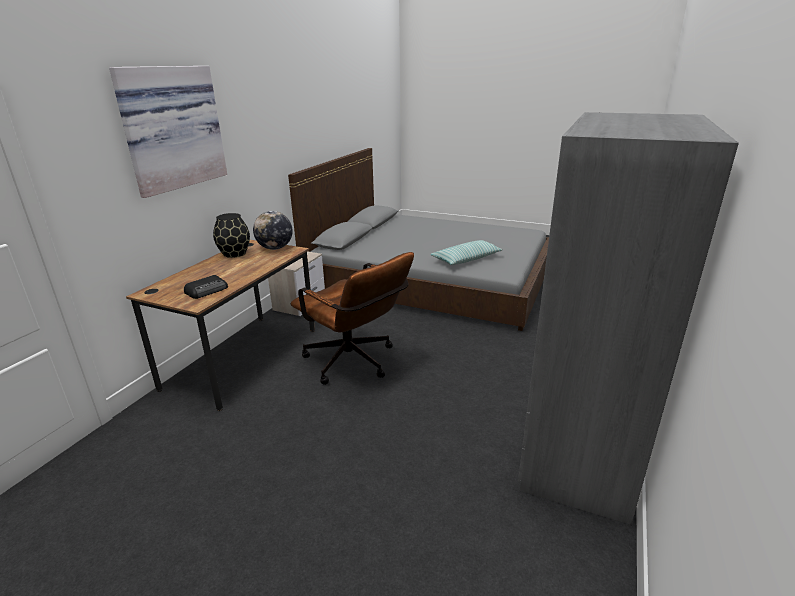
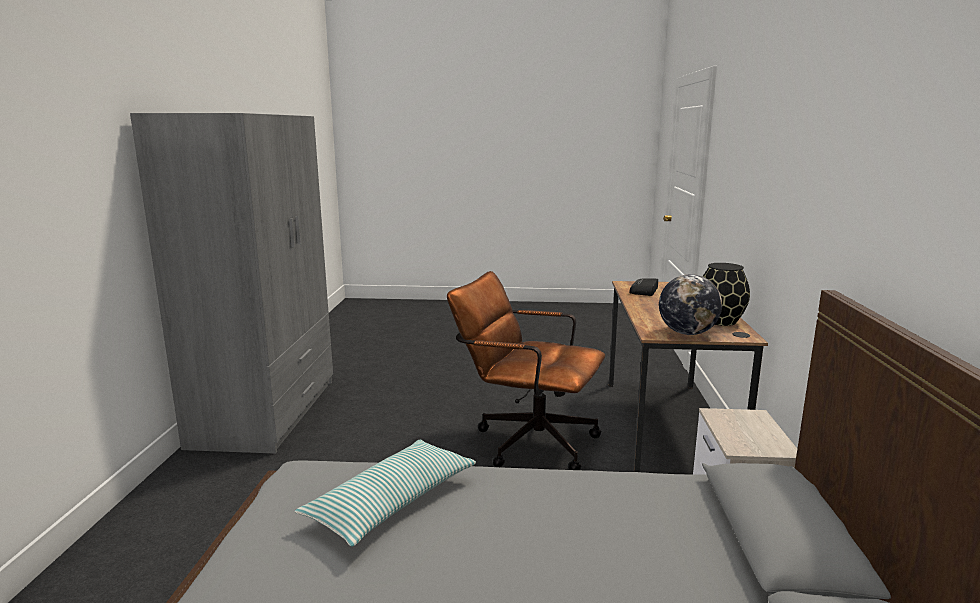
camera: 160 degrees right, 10 degrees down
(171, 128) = (757, 137): picture -> none

